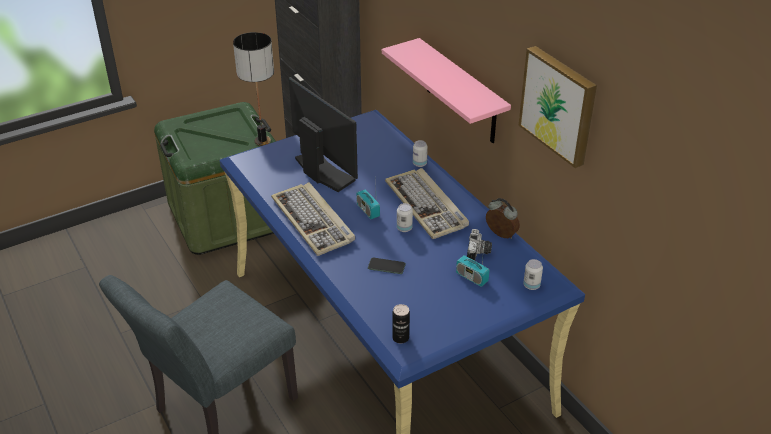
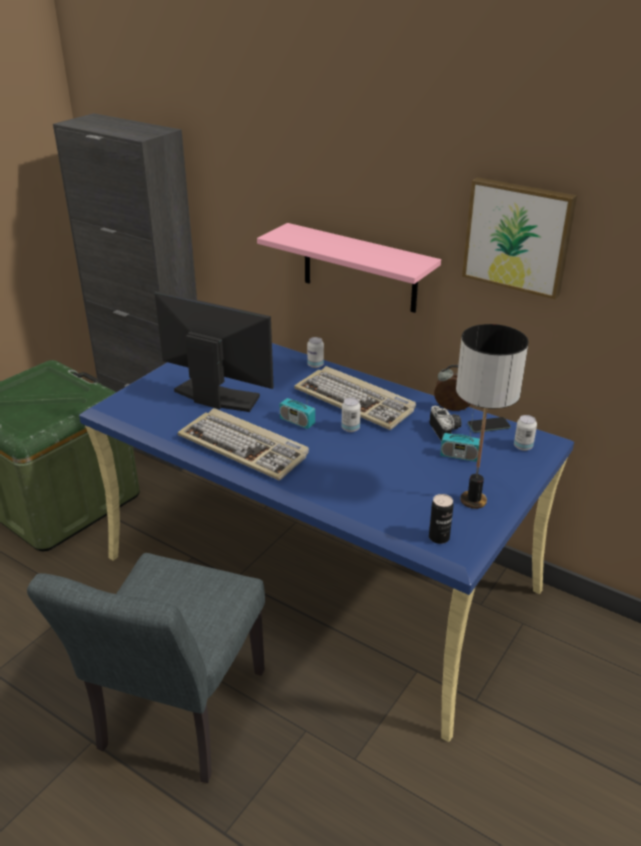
camera: 25 degrees left, 5 degrees down
(262, 141) = (100, 393): table lamp -> table lamp (472, 501)
(386, 266) = (362, 470): phone -> phone (488, 425)

